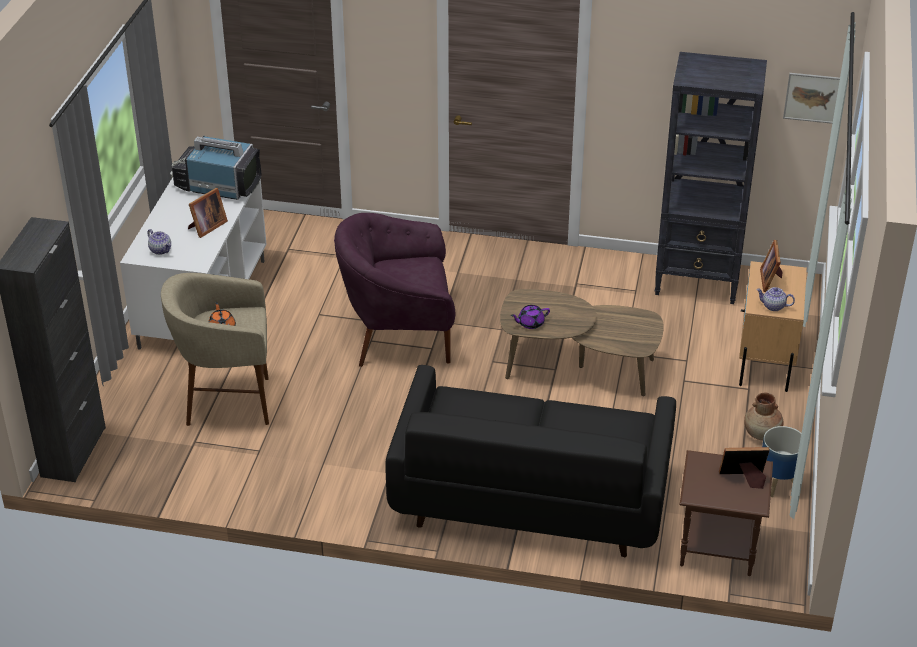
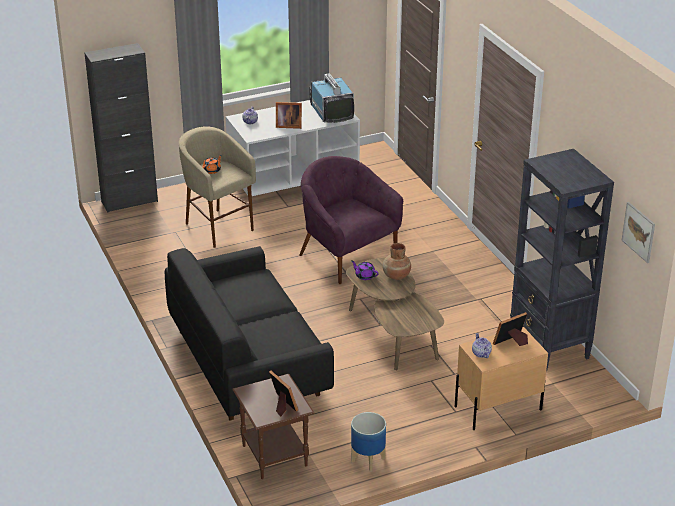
camera: 55 degrees right, 5 degrees down
(762, 434) = (413, 434): brown vase -> brown vase (396, 276)

